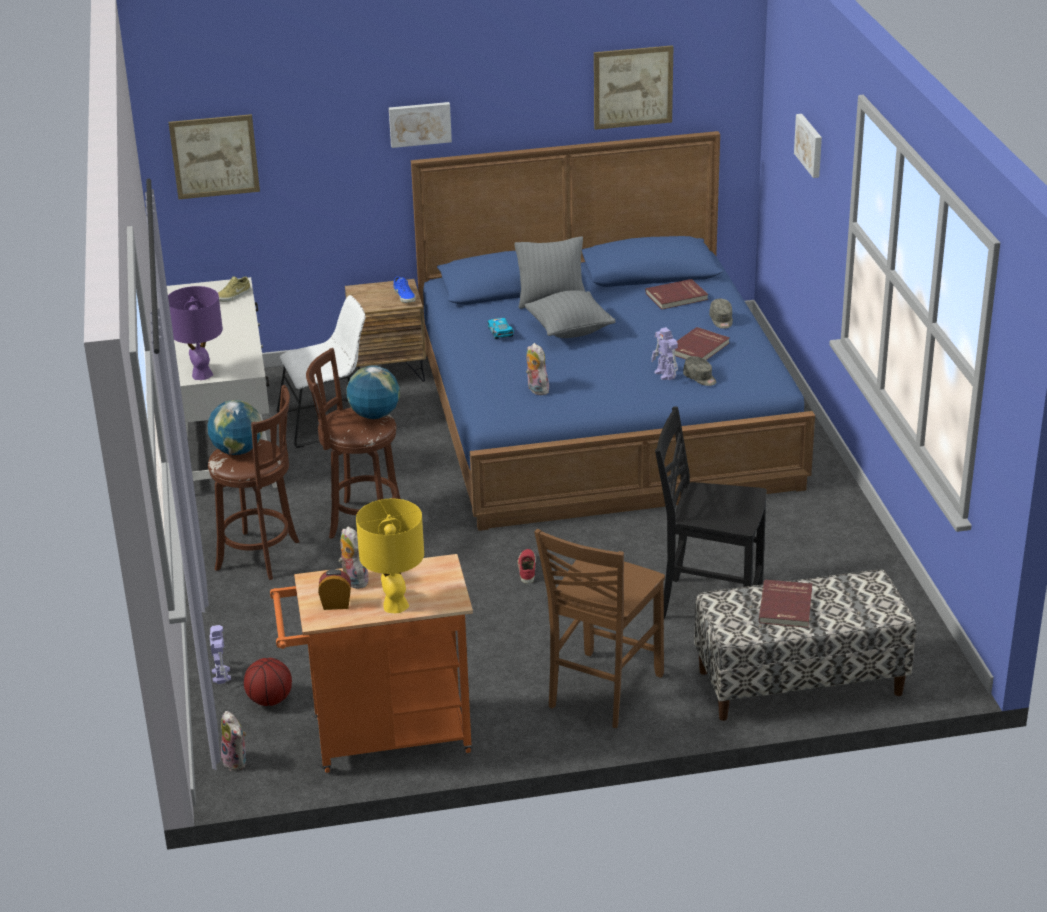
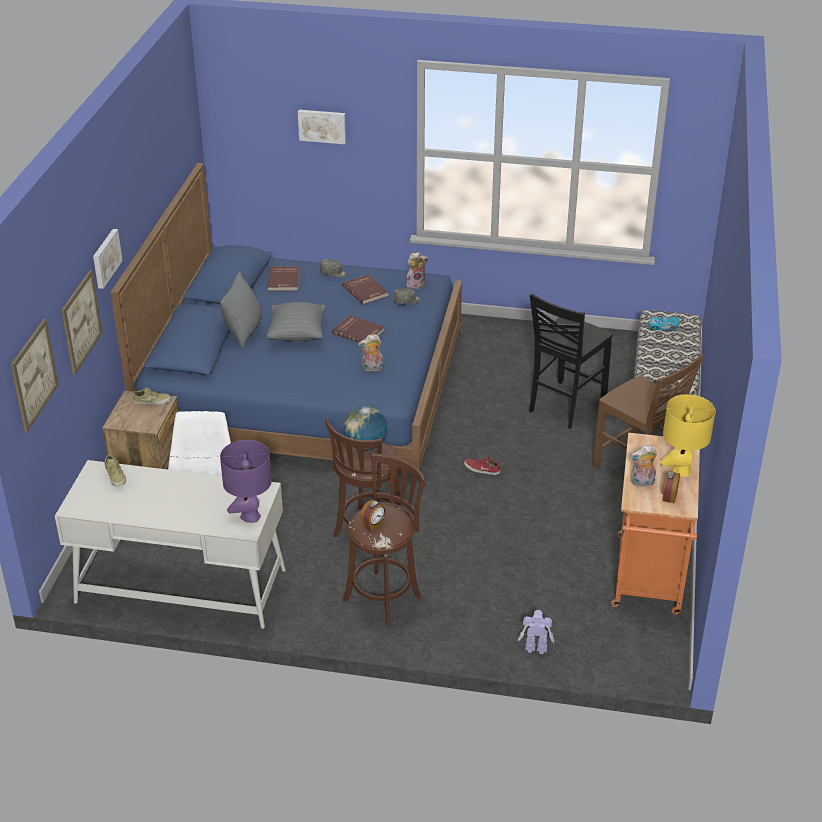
camera: 70 degrees left, 5 degrees up
(237, 450) = (373, 525): globe -> alarm clock
(237, 761) = (646, 657): plush toy -> plush toy (416, 284)
(269, 700) = (579, 627): basketball -> none
(405, 296) = (152, 401): blue shoe -> beige shoe
(500, 332) = (273, 364): toy car -> toy car (663, 327)
(633, 87) = (167, 155): picture -> picture (81, 321)
(665, 374) = (392, 312): toy robot -> none
(787, 606) = (665, 351): red book -> red book (359, 332)

